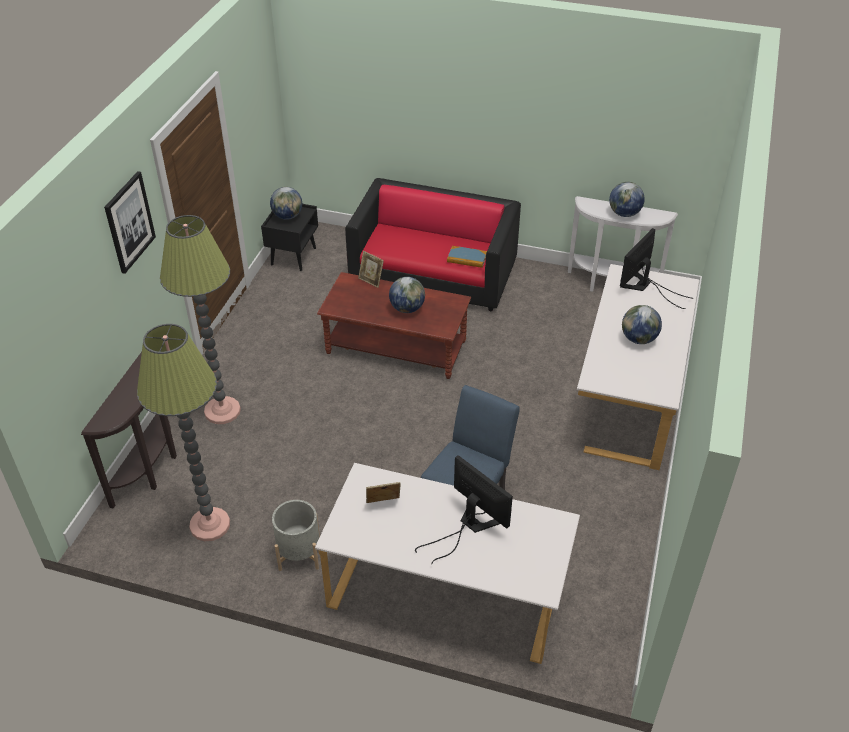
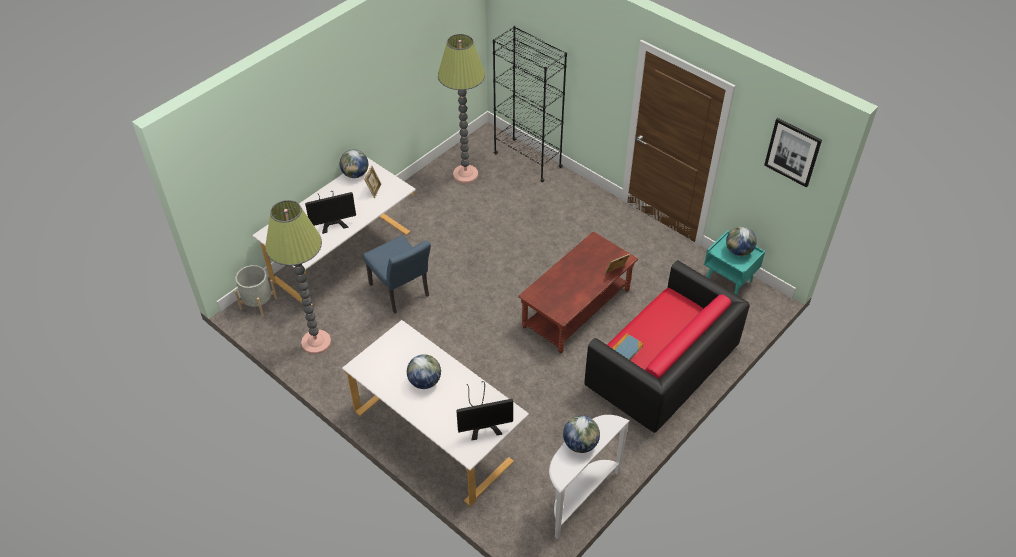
camera: 115 degrees right, 5 degrees up
(129, 222) = (598, 53): picture -> picture (793, 152)
(151, 468) = (527, 160): brown console table -> black bookcase
(222, 411) = (560, 200): floor lamp -> floor lamp (316, 342)
(293, 256) = (729, 281): black nightstand -> turquoise nightstand
(299, 553) = (418, 205): grey planter -> grey planter (258, 303)
(407, 308) = (569, 281): globe -> globe (355, 174)
(645, 287) = (483, 421): monitor -> monitor turned 105 degrees clockwise

